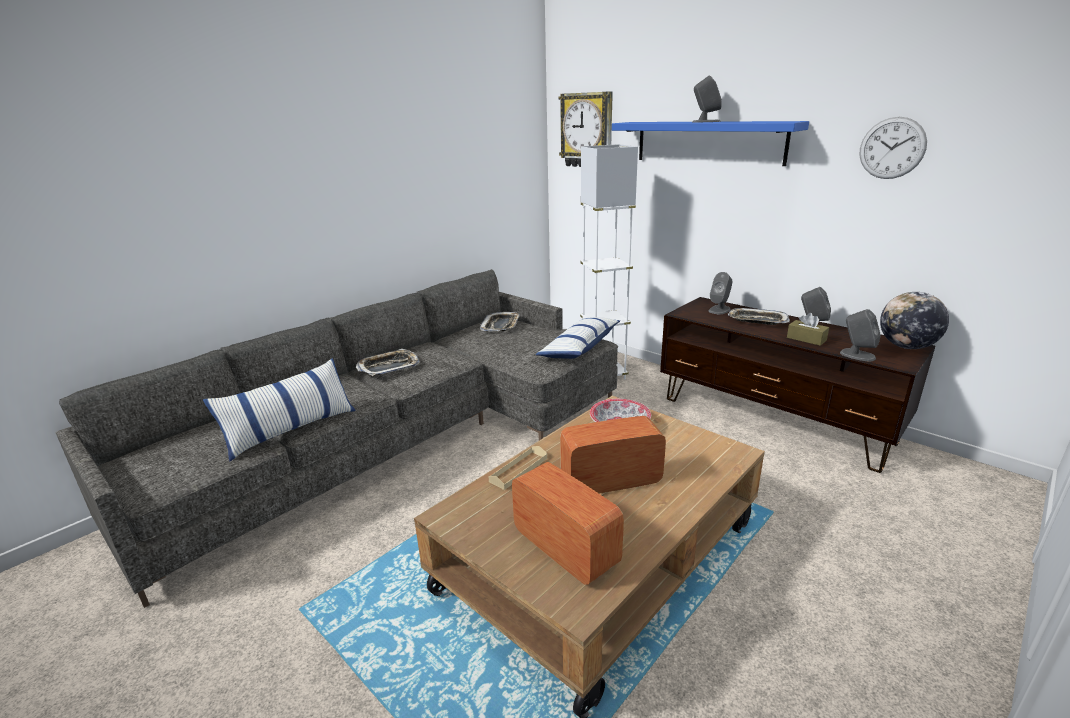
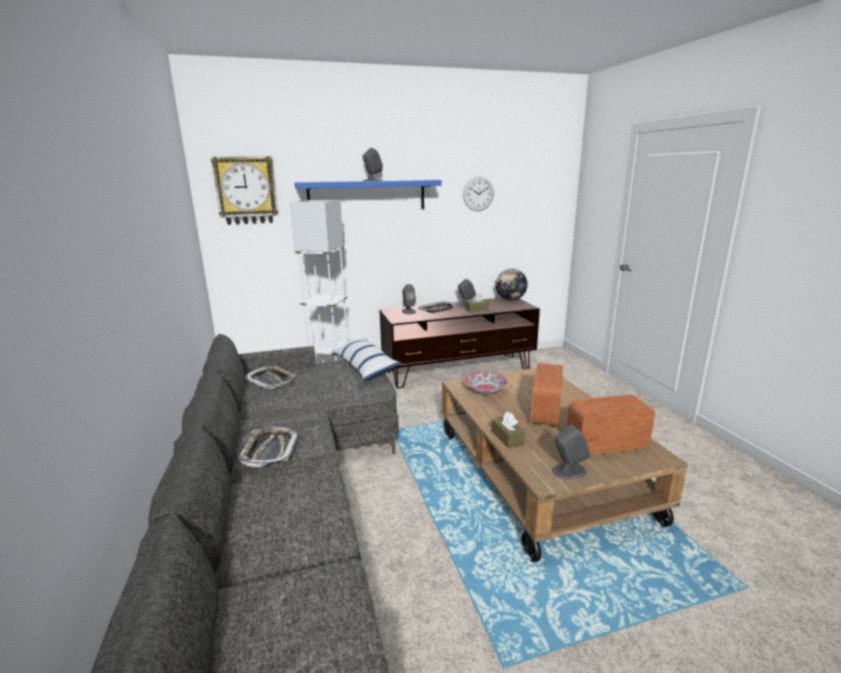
camera: 60 degrees left, 5 degrees down
(291, 429) = (325, 542): pillow -> none
(518, 470) = (507, 438): beige tray -> brown tissue box
(857, 355) = (508, 309): grey speaker -> grey speaker (568, 471)

